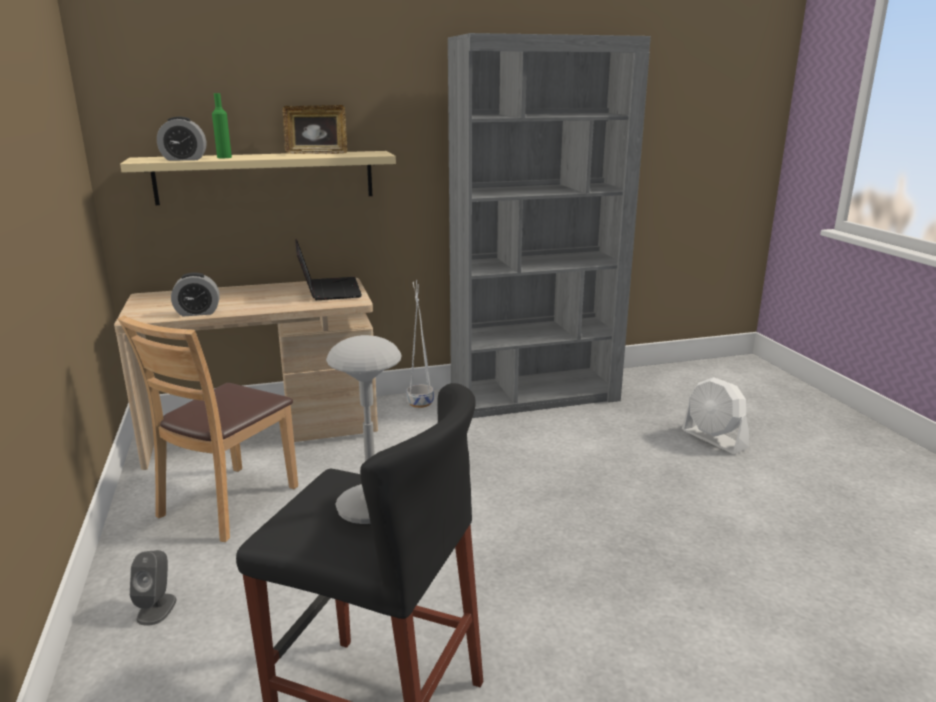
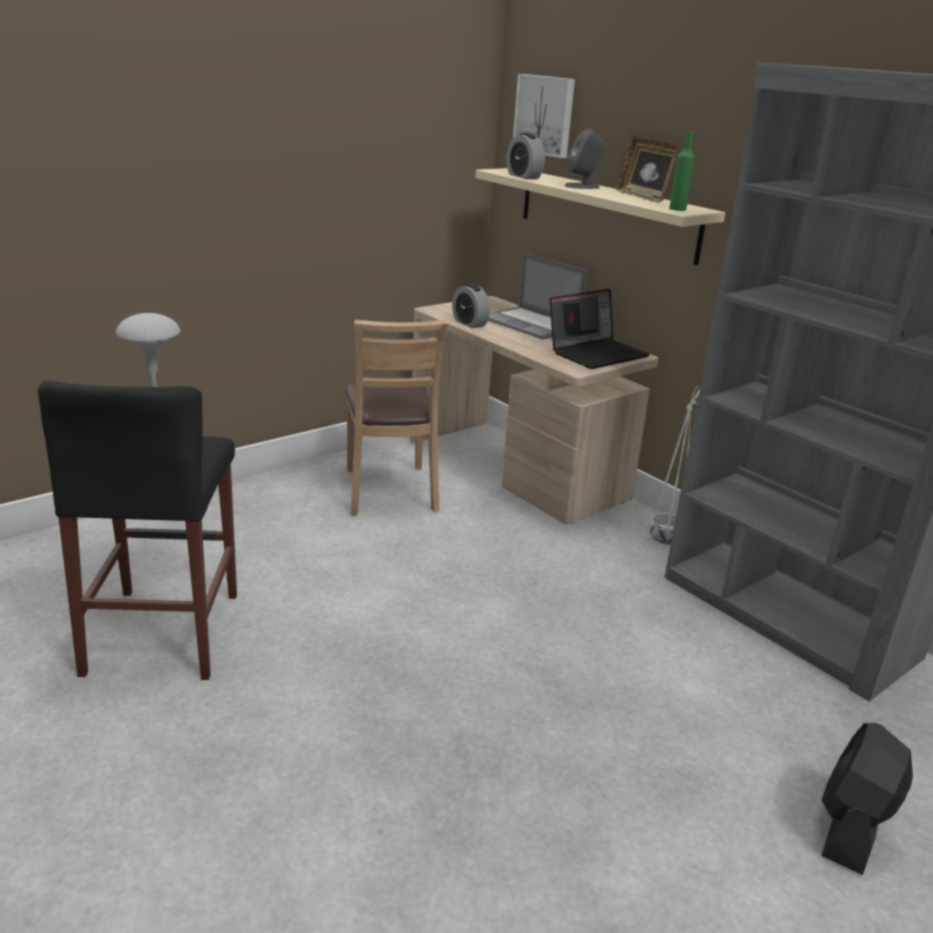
camera: 65 degrees right, 5 degrees up
(157, 608) = (243, 506): grey speaker -> grey speaker (582, 186)
(158, 100) = (545, 115): none -> picture
(224, 157) = (557, 182): green bottle -> green bottle (677, 209)
(229, 502) = (389, 490): brown chair -> brown chair turned 105 degrees counterclockwise
(231, 295) = (530, 324): none -> laptop
(714, 439) = (851, 827): white fan -> black fan

